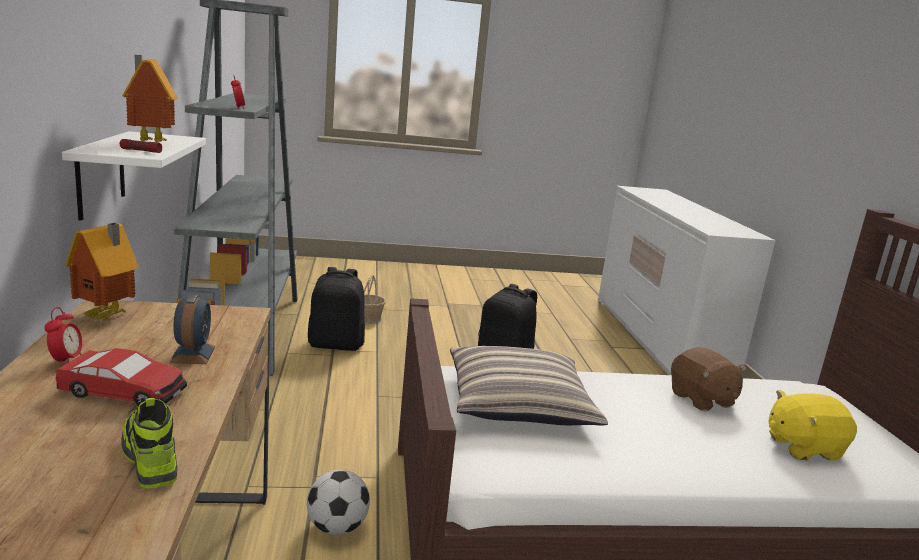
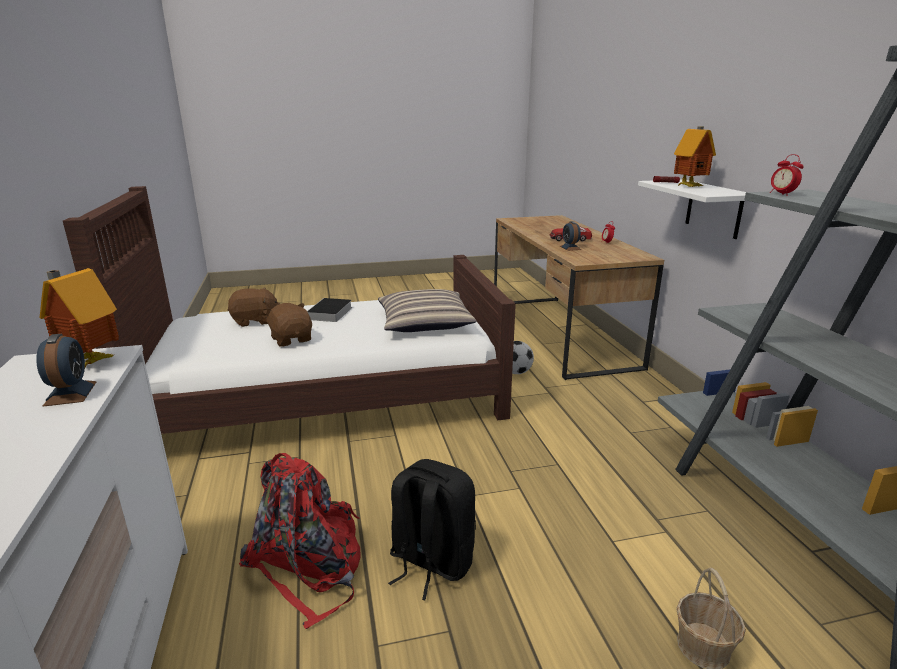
camera: 175 degrees right, 5 degrees up
(108, 316) = (633, 254): toy house -> toy house (89, 362)
(149, 459) = (534, 231): shoe -> none
(336, 345) = (673, 543): black backpack -> none
(586, 371) = (309, 565): none -> red backpack
(688, 447) = (329, 314): none -> book
(699, 221) = (70, 393): none -> alarm clock
(802, 447) = (254, 321): yellow plush toy -> brown plush toy

